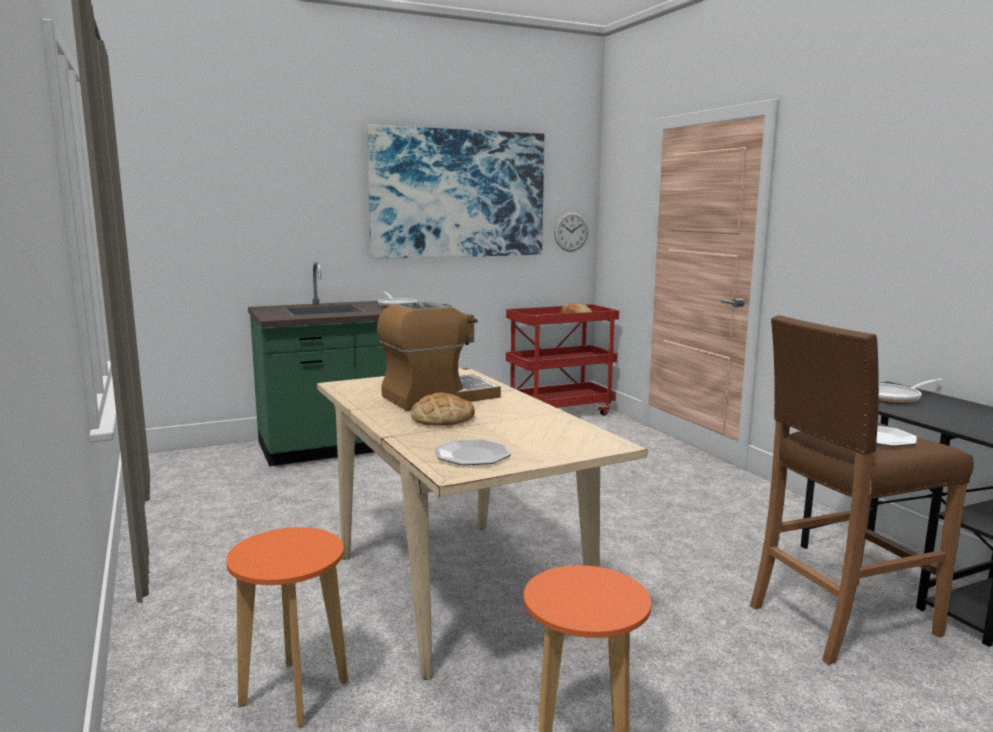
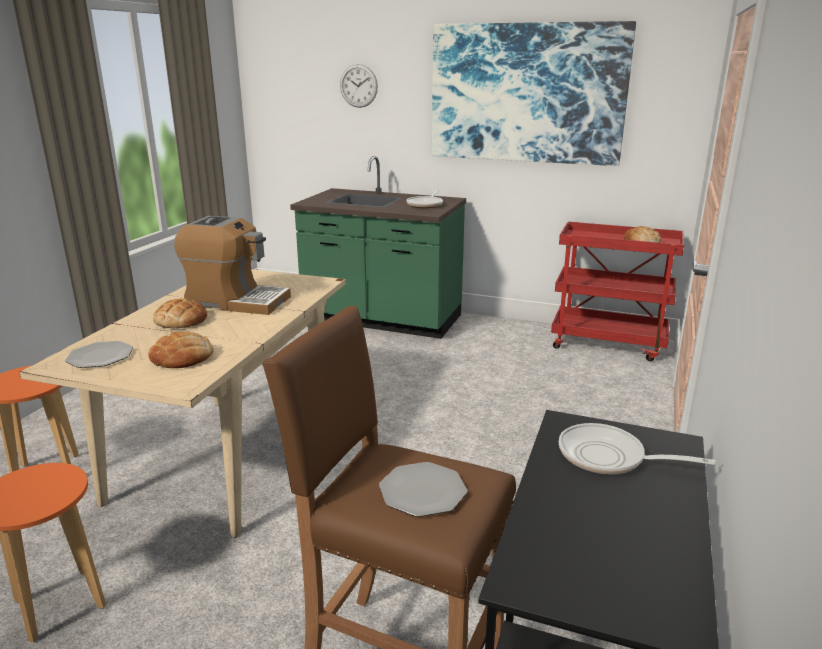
camera: 45 degrees right, 10 degrees up
(542, 434) = (182, 357): none -> bread
(571, 231) = (666, 141): wall clock -> wall clock (358, 86)

